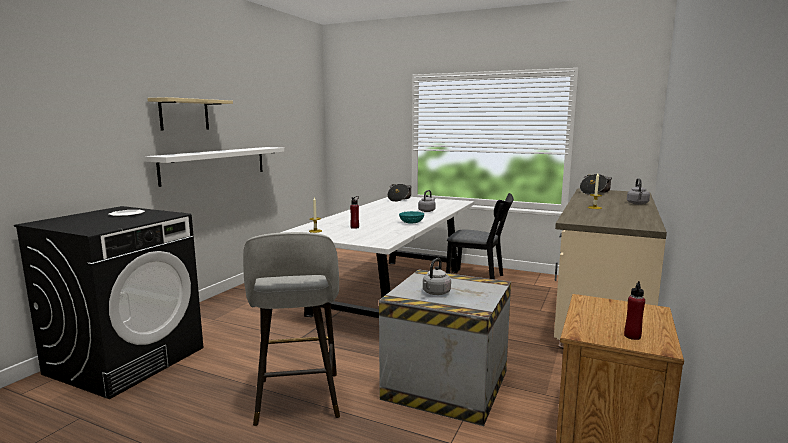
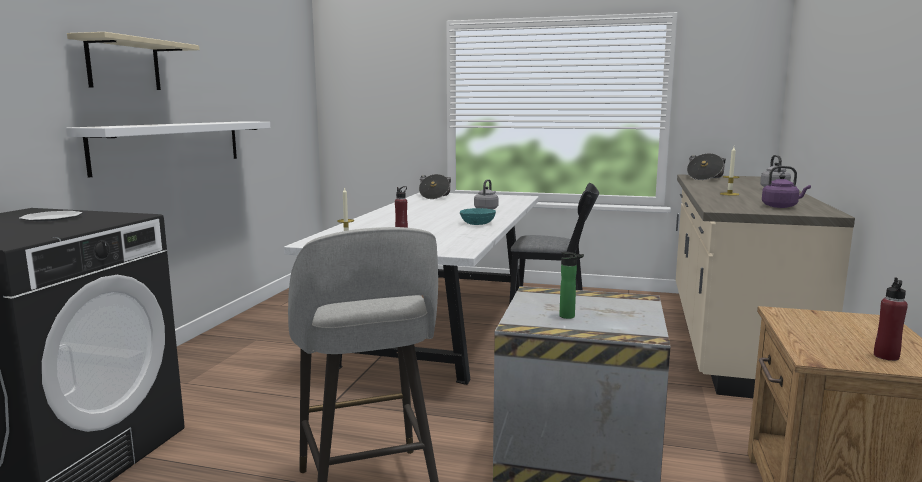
camera: 10 degrees left, 0 degrees up
(435, 293) = (569, 316): grey kettle -> bottle
(620, 220) = (781, 206): none -> purple kettle

